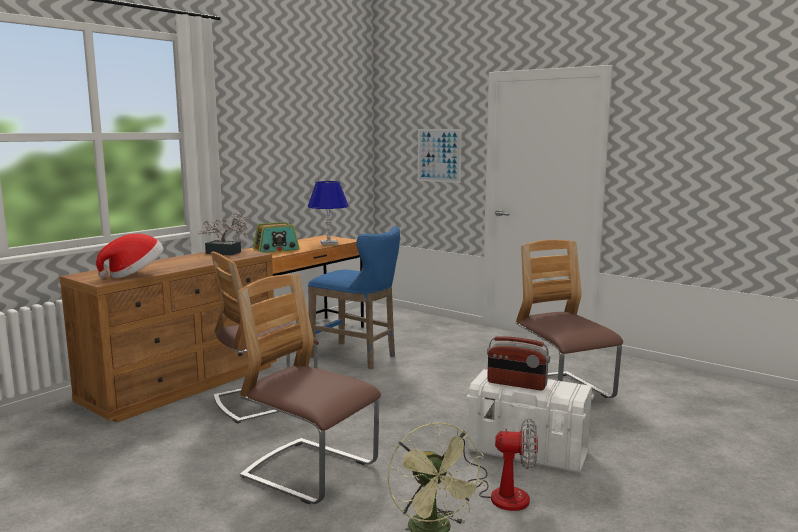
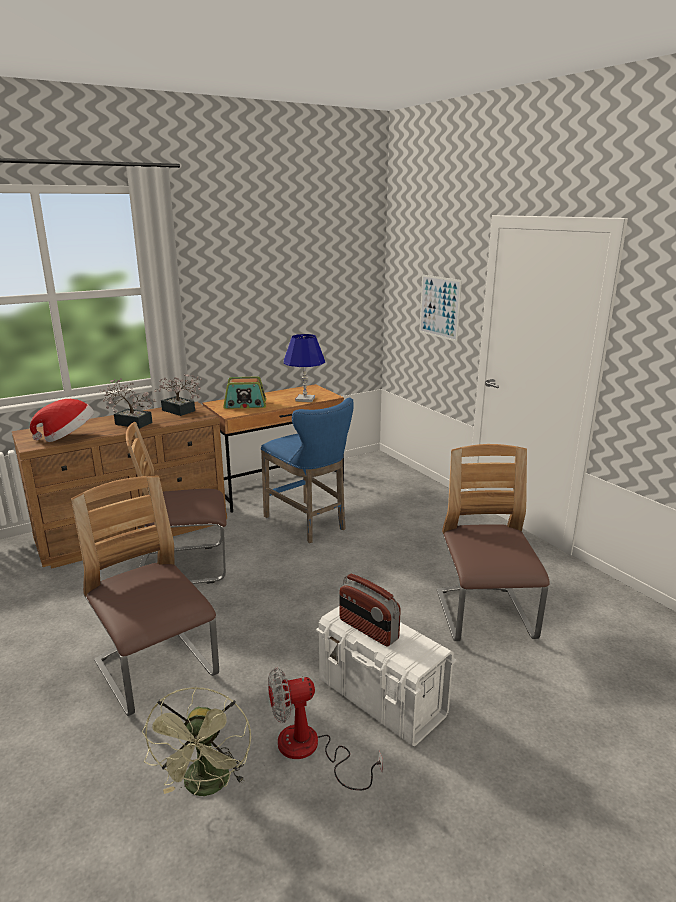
camera: 20 degrees right, 10 degrees up
(186, 262) = (130, 423): none -> potted plant
(500, 492) = (310, 750): fan -> fan turned 135 degrees clockwise

